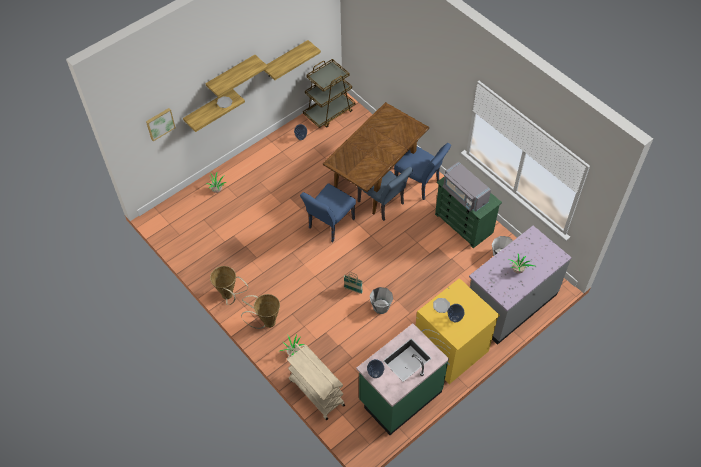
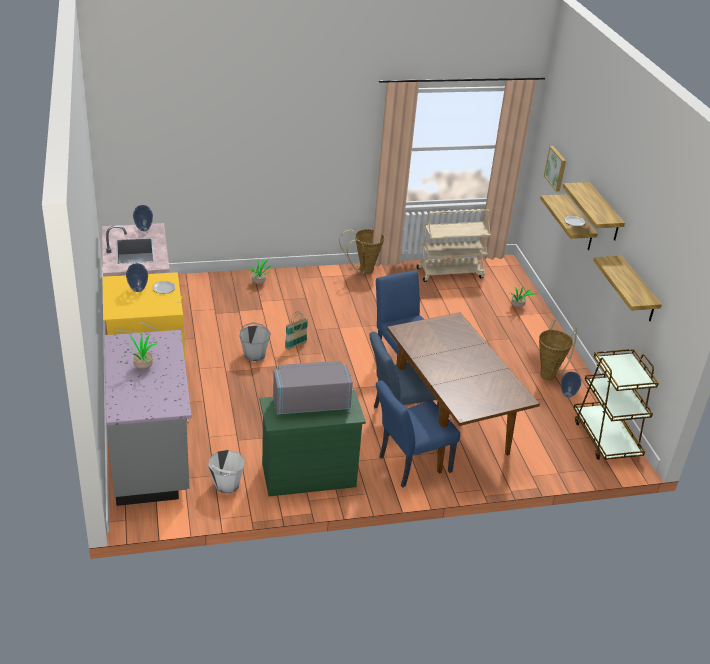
camera: 115 degrees right, 20 degrees down
(266, 322) = (310, 280): basket -> basket (549, 374)
(316, 392) = (204, 280): beige cart -> beige cart (450, 273)

